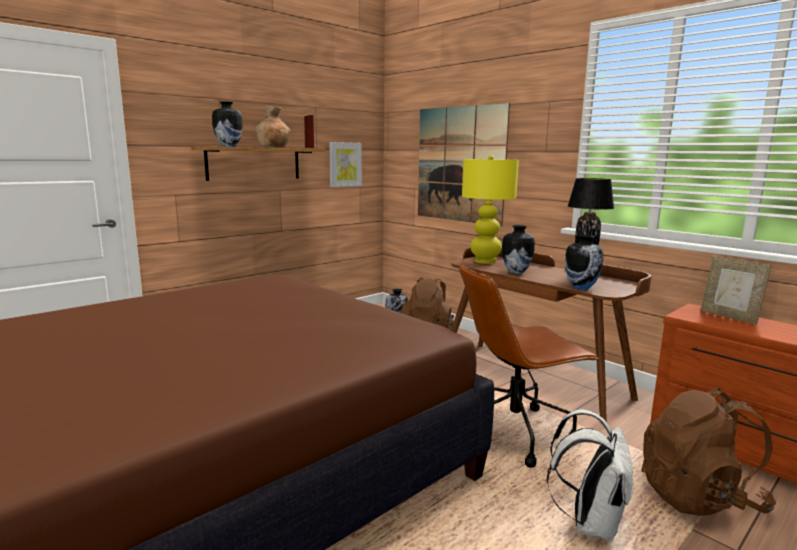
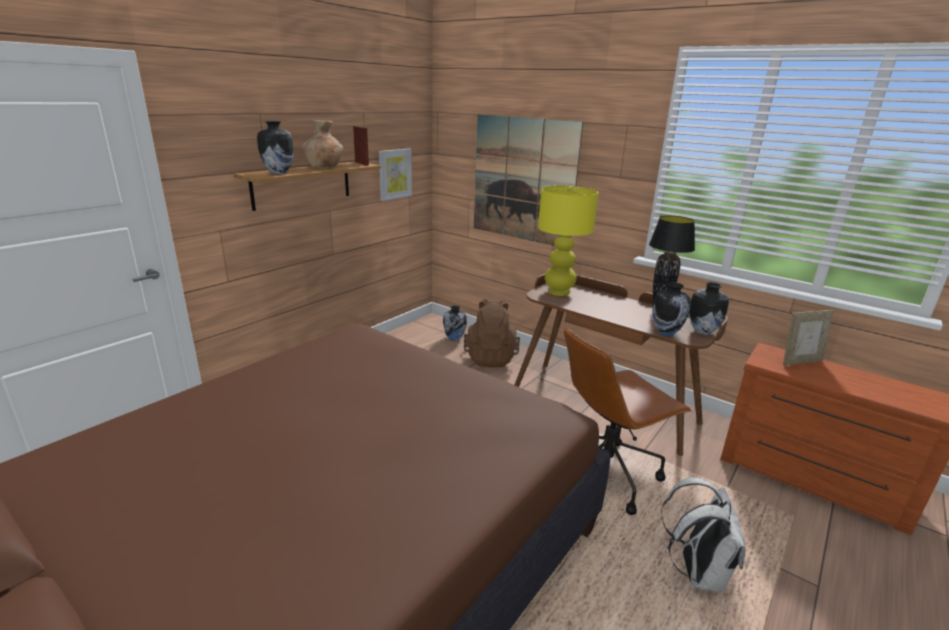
camera: 10 degrees left, 10 degrees up
(516, 272) = (595, 309): vase -> vase (702, 331)
(699, 497) = (777, 531): brown backpack -> none
(729, 317) = (800, 361): picture frame -> picture frame turned 60 degrees counterclockwise

